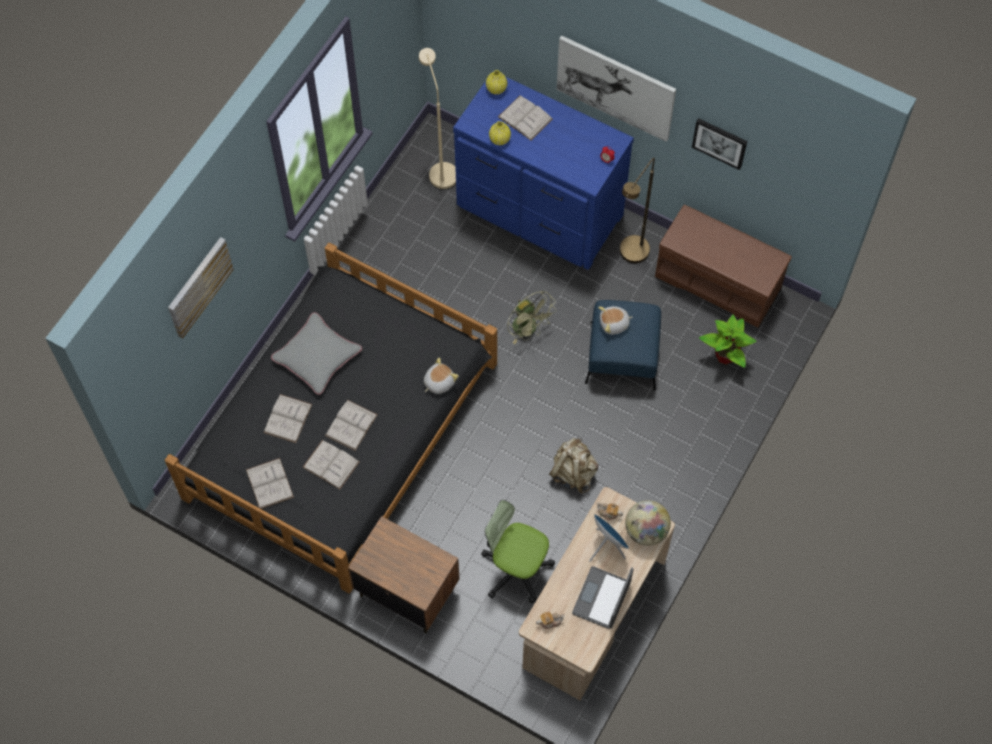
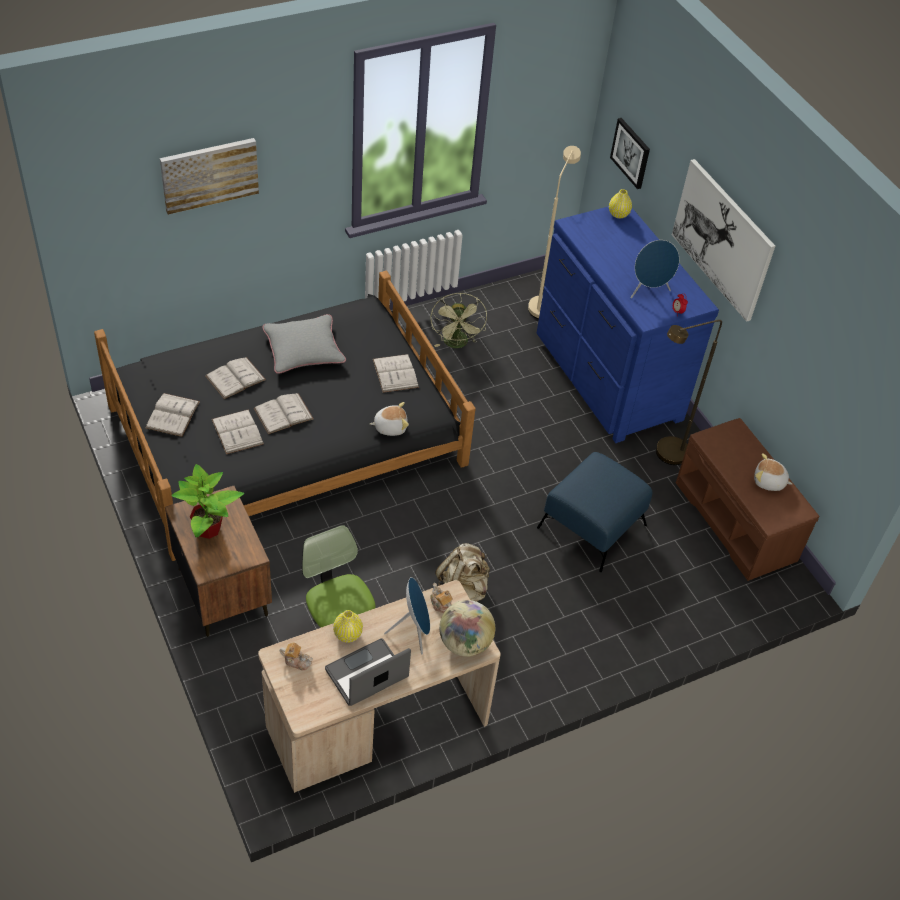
camera: 30 degrees right, 15 degrees down
(499, 139) = (589, 248): yellow vase -> yellow vase (347, 634)
(525, 118) = (626, 246): white book -> white book (395, 373)
(529, 329) = (521, 456): green fan -> green fan (457, 344)
(572, 153) = (648, 291): none -> blue speaker
(614, 324) = (594, 475): plush toy -> plush toy (769, 482)
(720, 142) = (795, 332): picture -> picture (631, 153)
(726, 356) = (695, 585): potted plant -> potted plant (209, 529)

